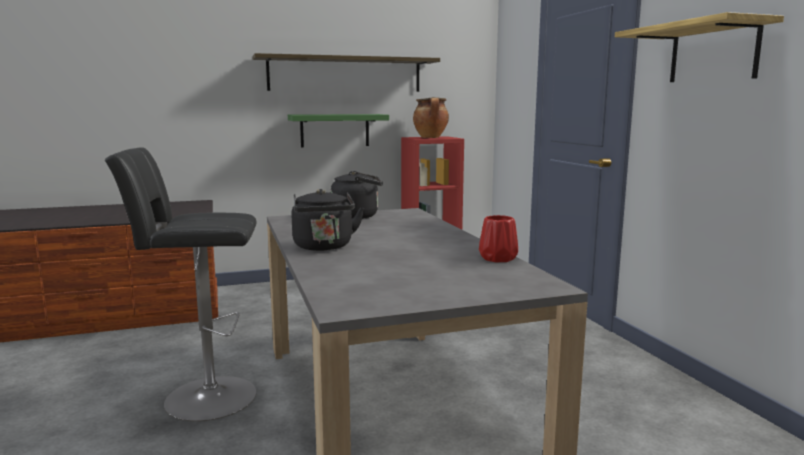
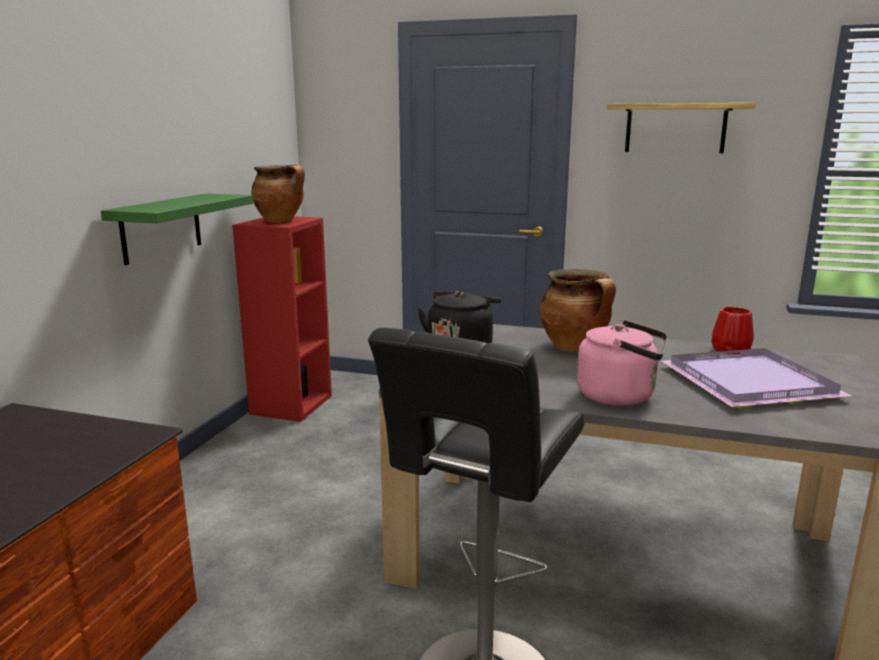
camera: 55 degrees left, 5 degrees up
(324, 247) = (620, 396): black kettle -> pink kettle
(345, 74) = (164, 133): shelf -> none
(410, 268) = (748, 384): none -> purple tray
(413, 230) = (575, 347): none -> cooking pot

